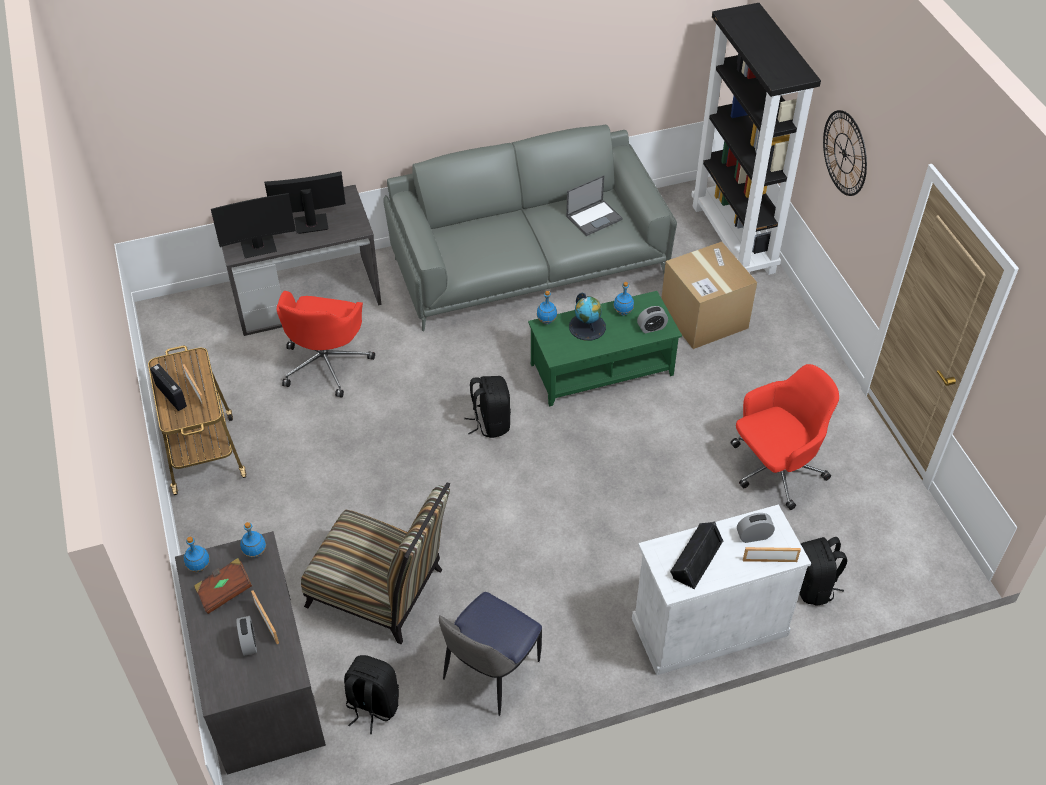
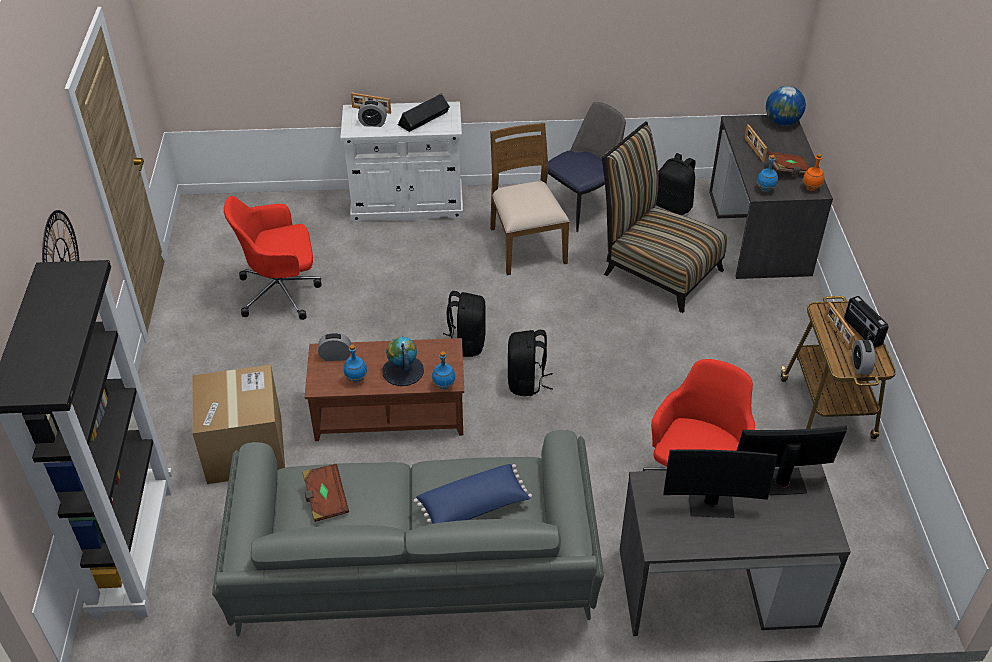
camera: 165 degrees left, 5 degrees down
(199, 567) = (811, 188): blue bottle -> orange bottle
(225, 691) = (782, 122): none -> globe
(249, 643) = (766, 142): alarm clock -> alarm clock (860, 366)
(486, 232) = (473, 508): none -> blue pillow
(542, 593) = (526, 245): none -> brown chair
(594, 217) = (325, 499): laptop -> brown book
(601, 368) = (389, 414): green coffee table -> brown coffee table
(813, 587) = (312, 212): black backpack -> black backpack (466, 343)

